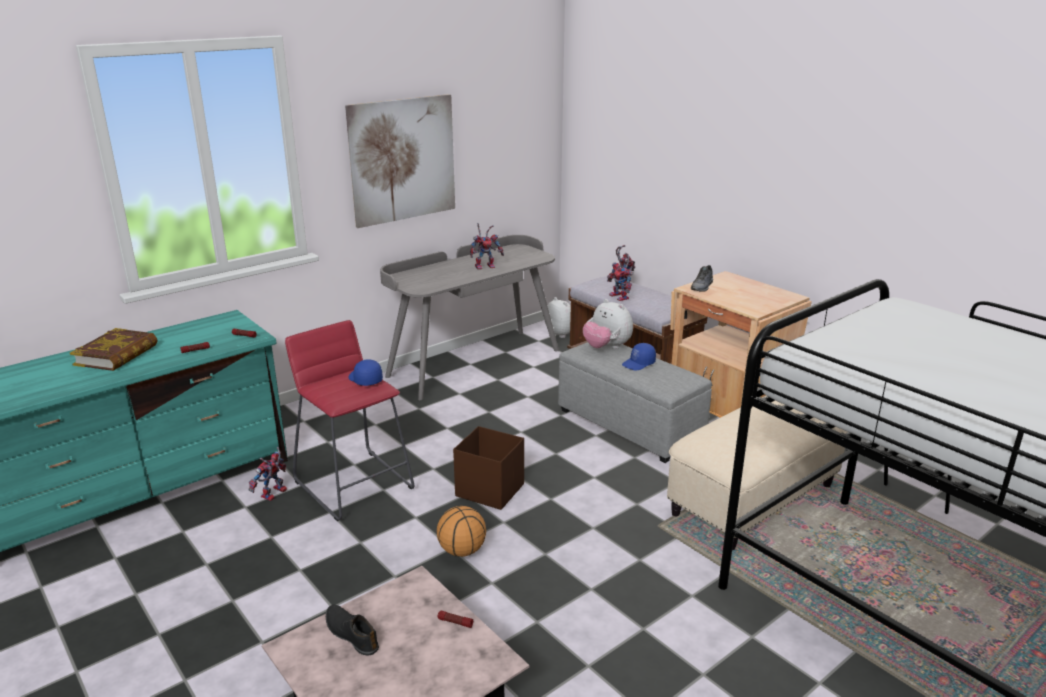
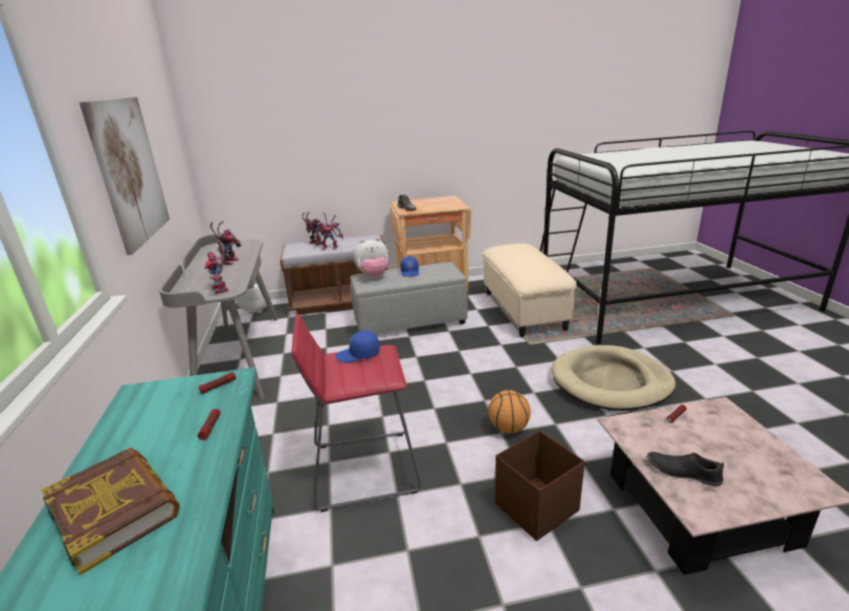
camera: 60 degrees left, 0 degrees up
(273, 495) = (330, 535): toy robot -> toy robot (222, 289)
(352, 633) = (683, 472): black shoe -> black shoe turned 45 degrees clockwise
(489, 490) = (438, 396): brown storage box -> brown storage box (535, 508)
(619, 614) = (611, 382): none -> beige dog bed

